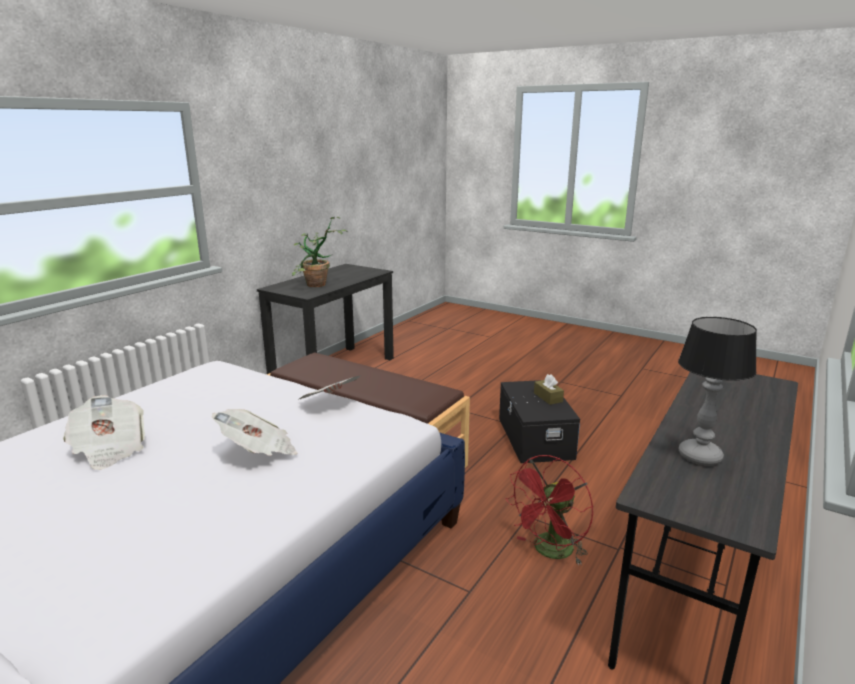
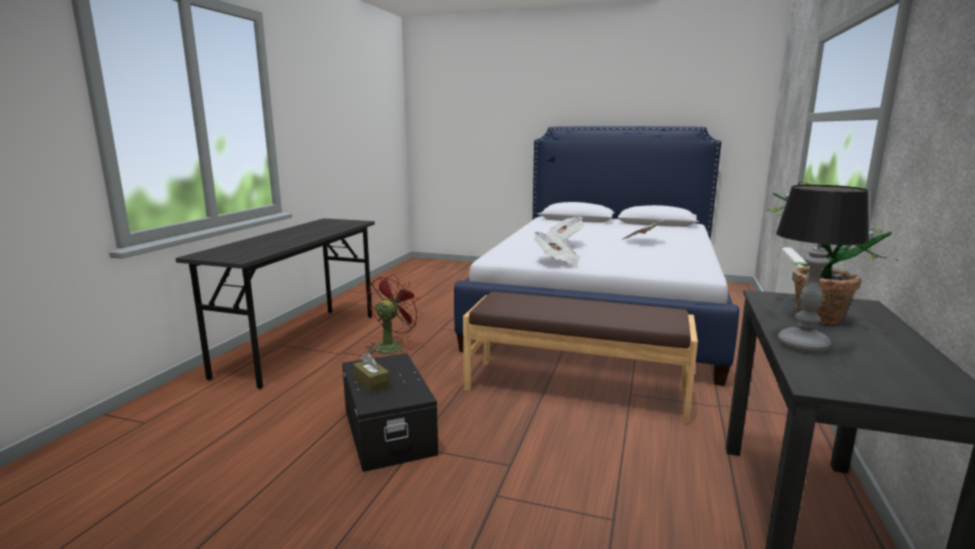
camera: 165 degrees right, 5 degrees down
(699, 456) = (321, 229): table lamp -> table lamp (803, 345)

